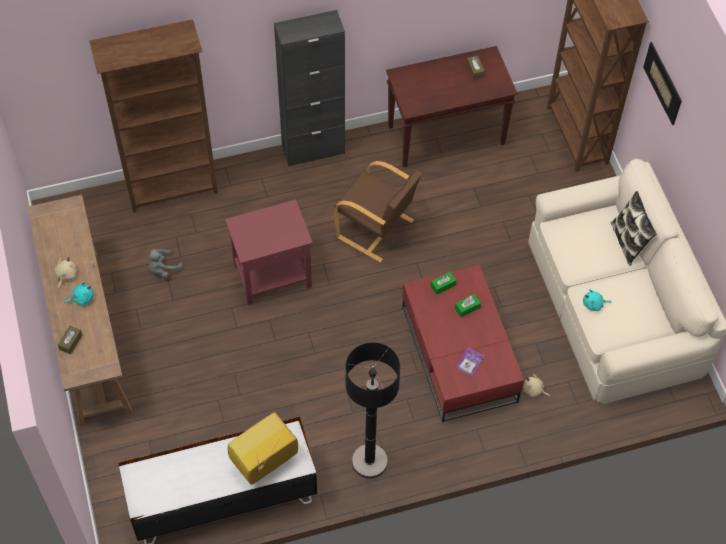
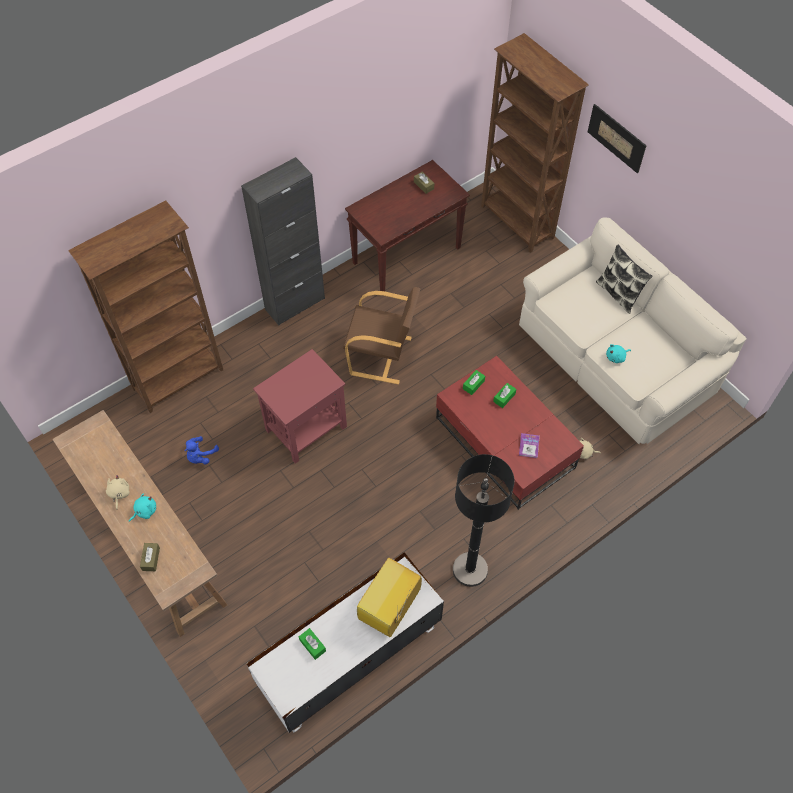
camera: 20 degrees left, 0 degrees up
(163, 269) = (200, 456): grey plush toy -> blue plush toy
(182, 468) = (312, 645): none -> green tissue box

